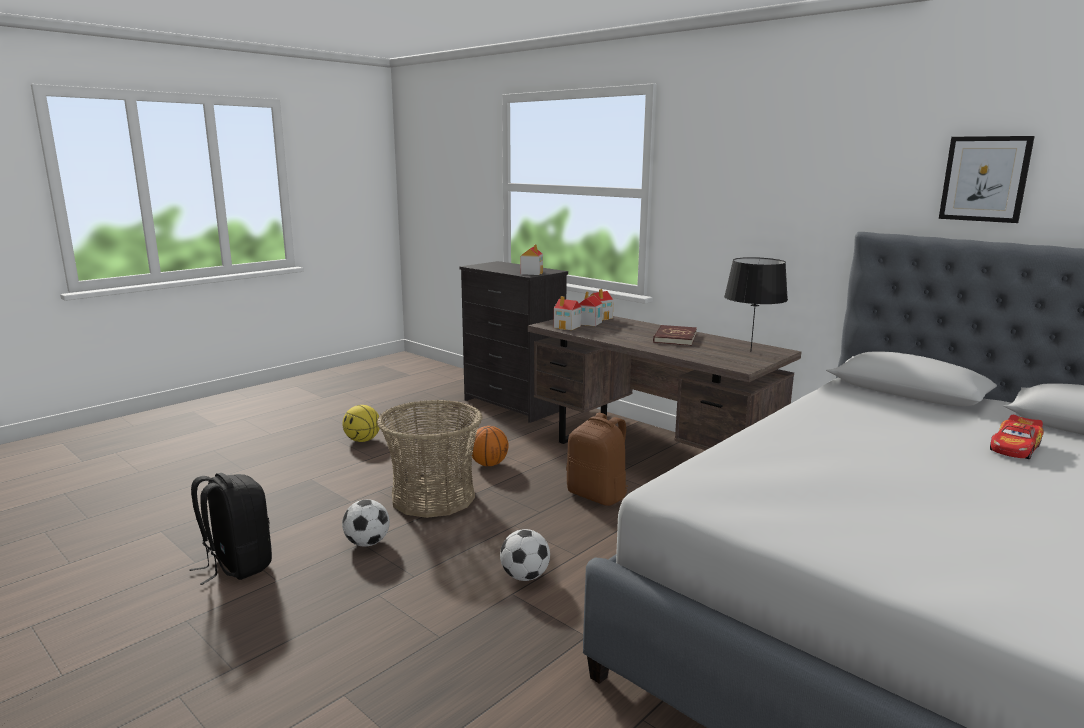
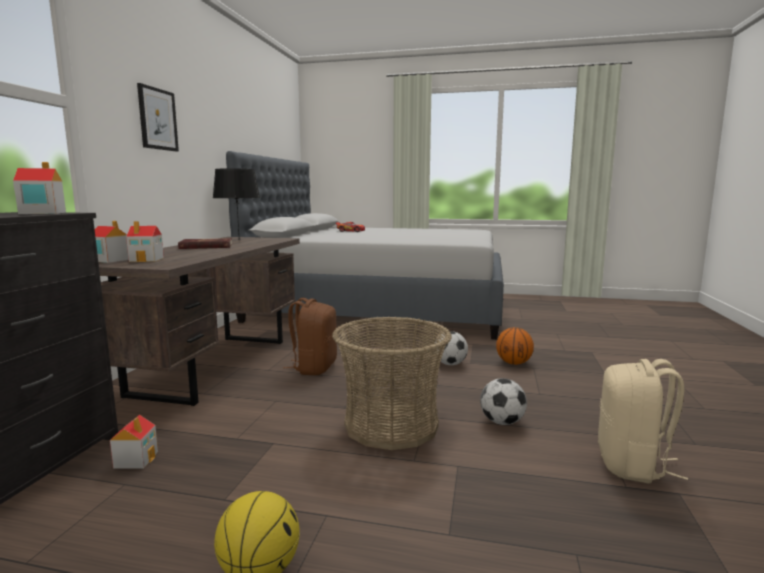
camera: 120 degrees left, 5 degrees down
(237, 565) = (632, 465): black backpack -> beige backpack
(489, 464) = (285, 423): basketball -> basketball (513, 363)
(567, 327) = (173, 261): toy house -> toy house (136, 459)
(984, 179) = (247, 124): picture -> picture (157, 119)

